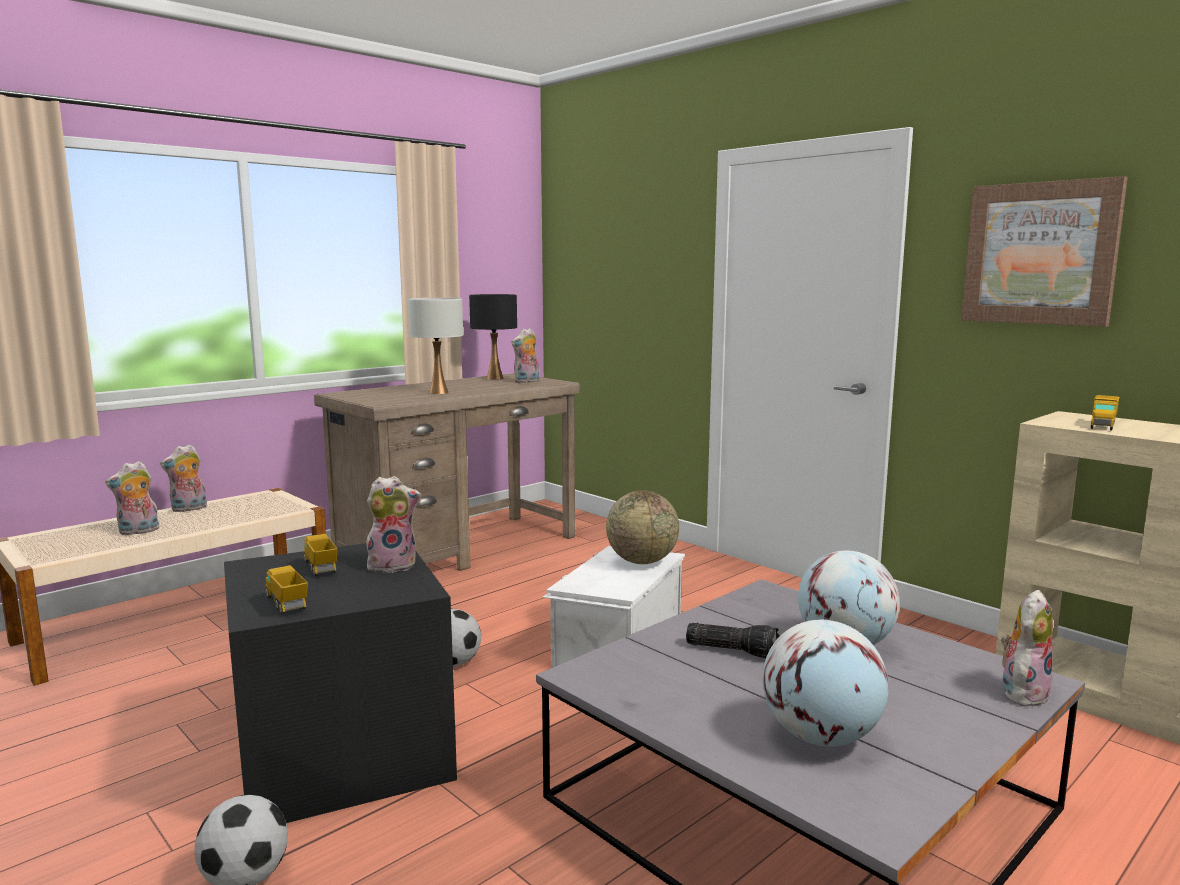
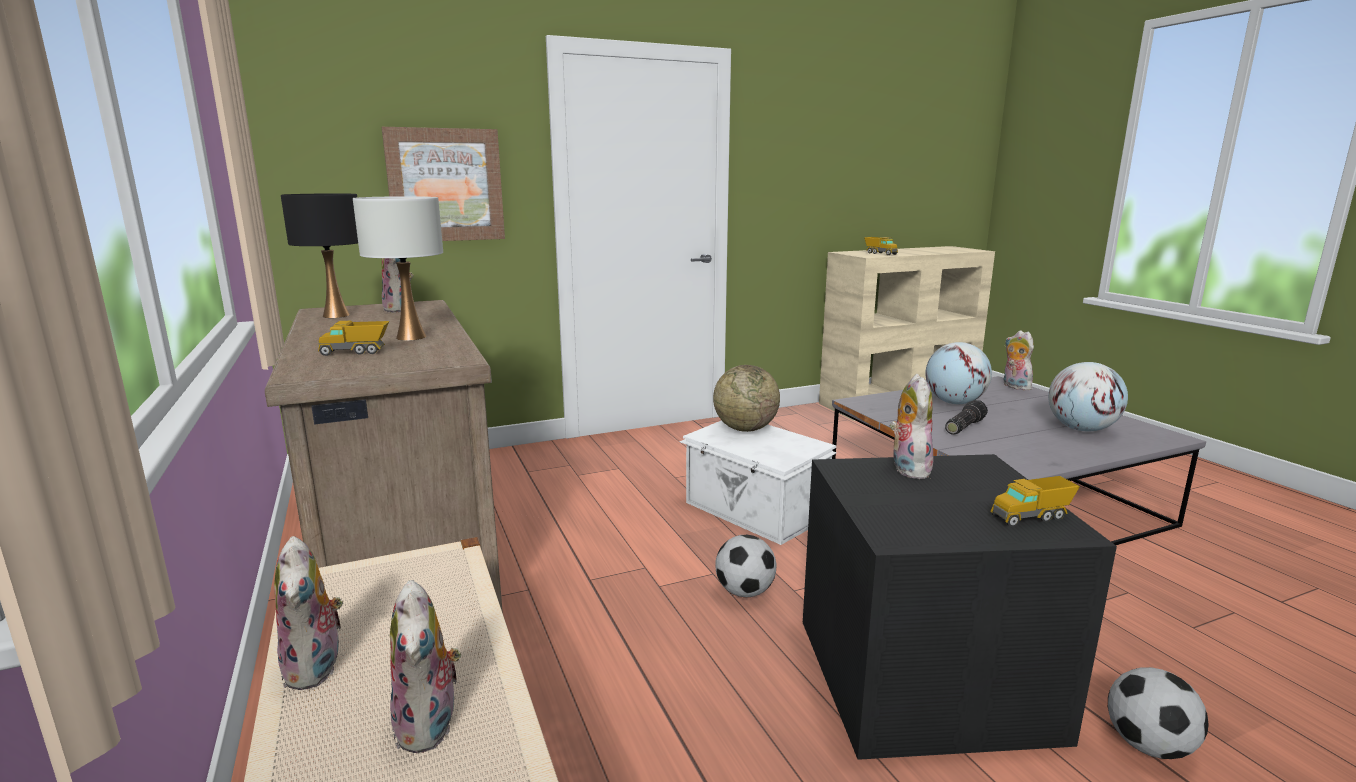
camera: 70 degrees left, 5 degrees up
(320, 568) = (914, 500): toy truck -> toy truck (356, 352)
(1040, 253) = (812, 151): picture -> picture (445, 185)

